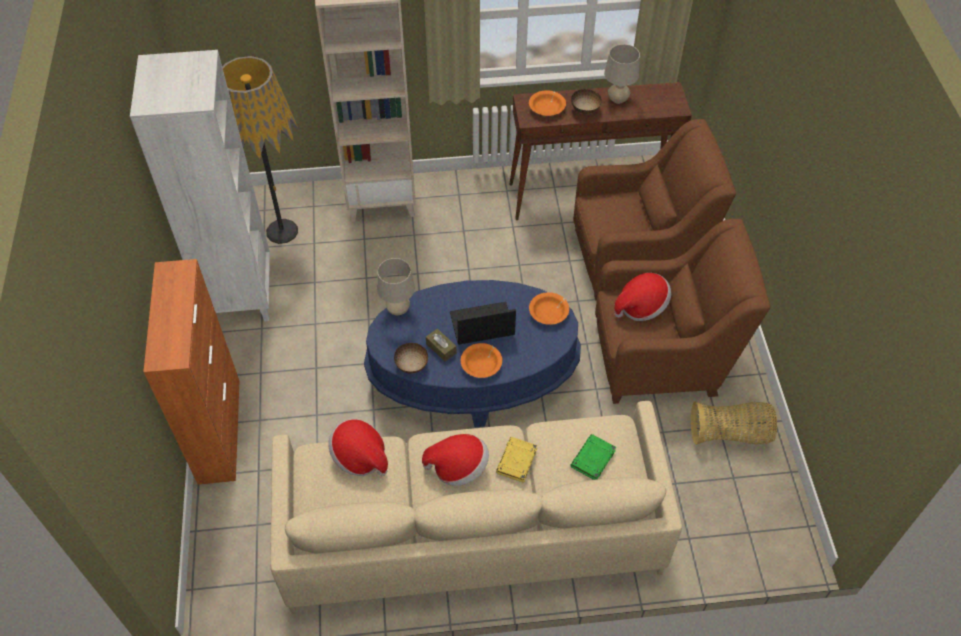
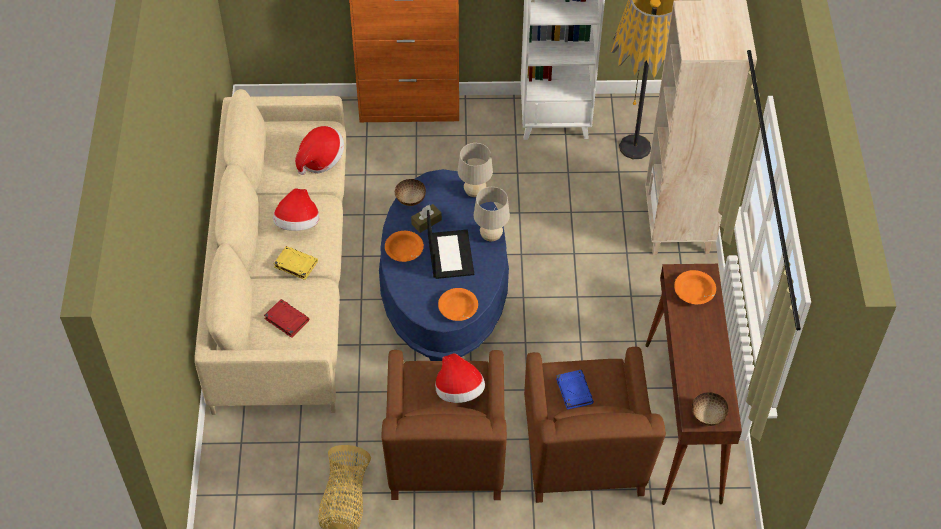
camera: 95 degrees right, 0 degrees up
(585, 110) = (690, 327): bowl -> bowl (707, 416)
(593, 459) = (286, 320): green book -> red book
(618, 99) = (708, 361): beige table lamp -> beige table lamp (491, 236)
(622, 224) = (574, 391): none -> blue book

